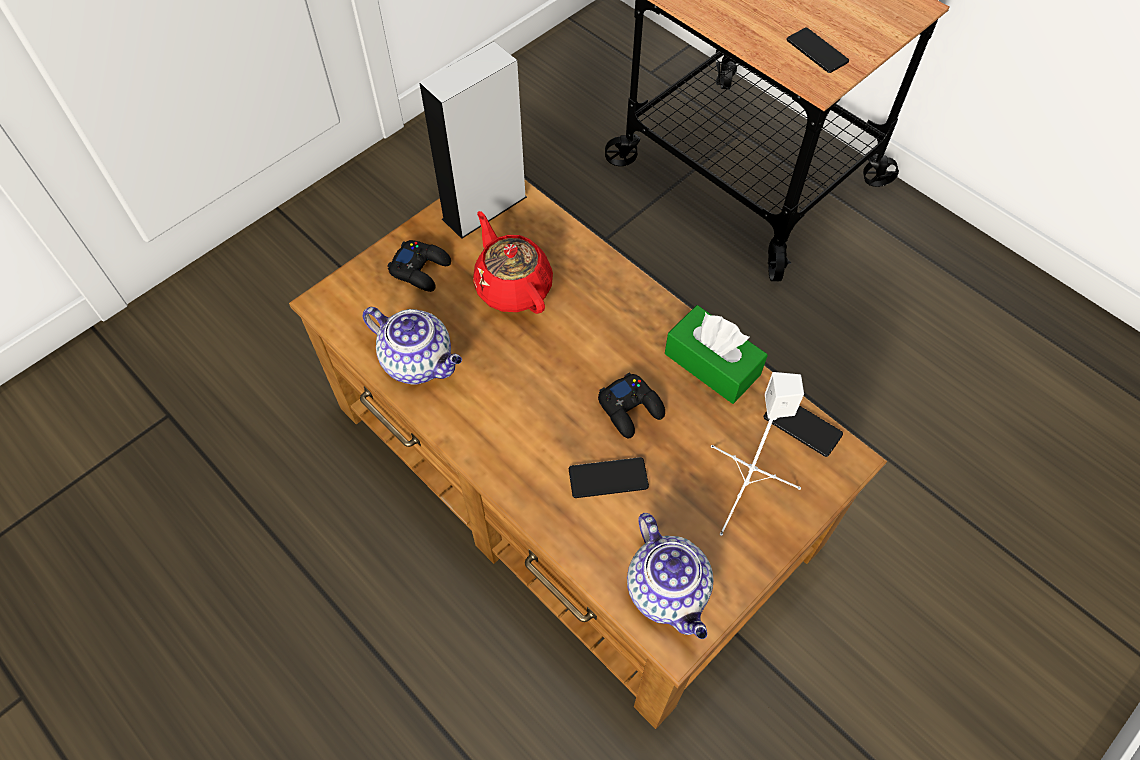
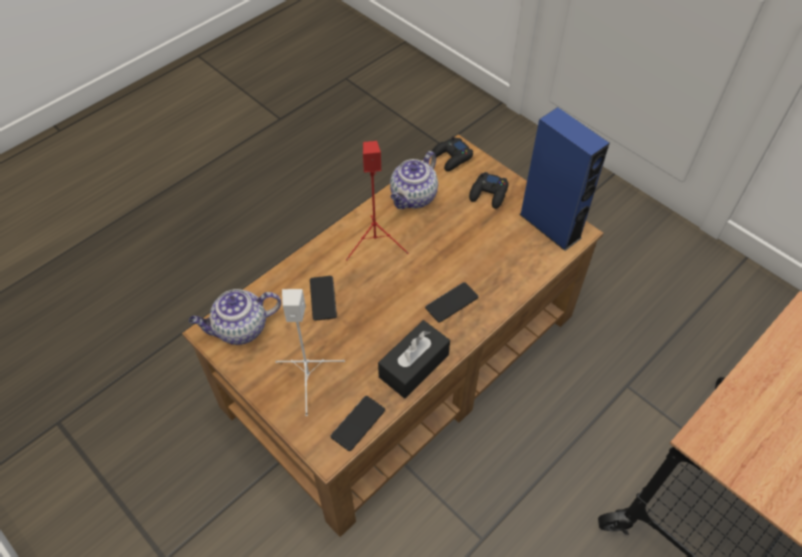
camera: 90 degrees right, 5 degrees down
(484, 207) = (550, 226): grey speaker -> blue speaker
(504, 410) = (376, 242): none -> red speaker
(512, 286) = (478, 244): red teapot -> none
(631, 409) = (376, 312): black game controller -> black game controller (451, 158)
(712, 364) = (414, 366): green tissue box -> black tissue box
(817, 51) = (751, 443): phone -> phone (451, 302)

